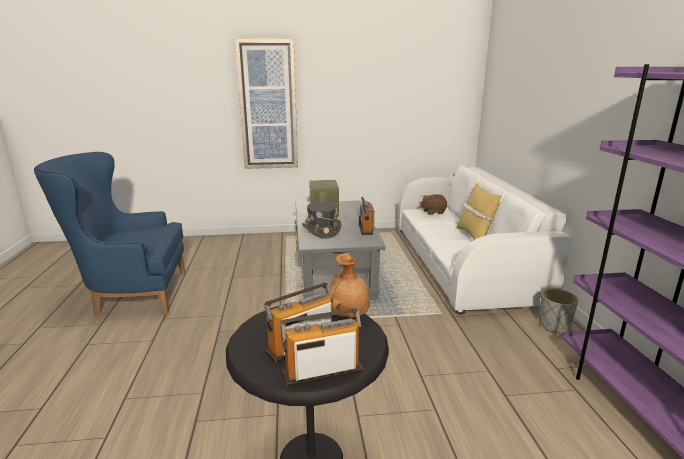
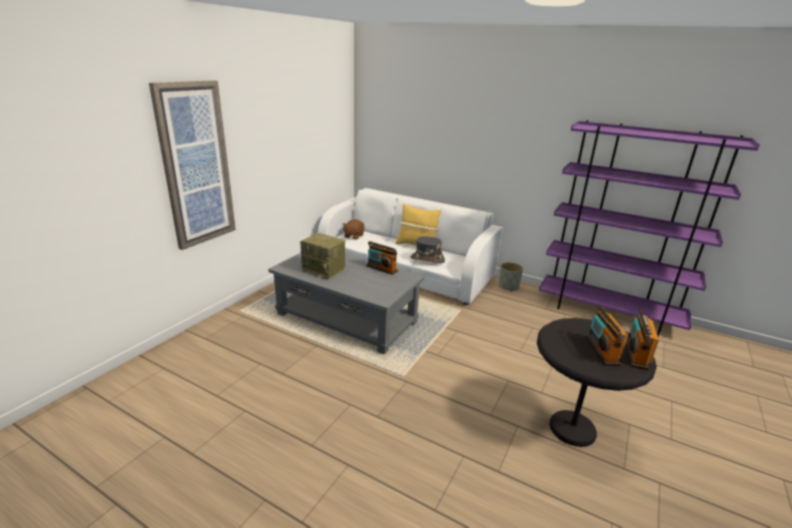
camera: 55 degrees left, 5 degrees up
(130, 294) = (220, 457): blue armchair -> none
(321, 231) = (361, 284): grey hat -> grey hat (427, 259)
(349, 315) = (573, 323): brown vase -> none

